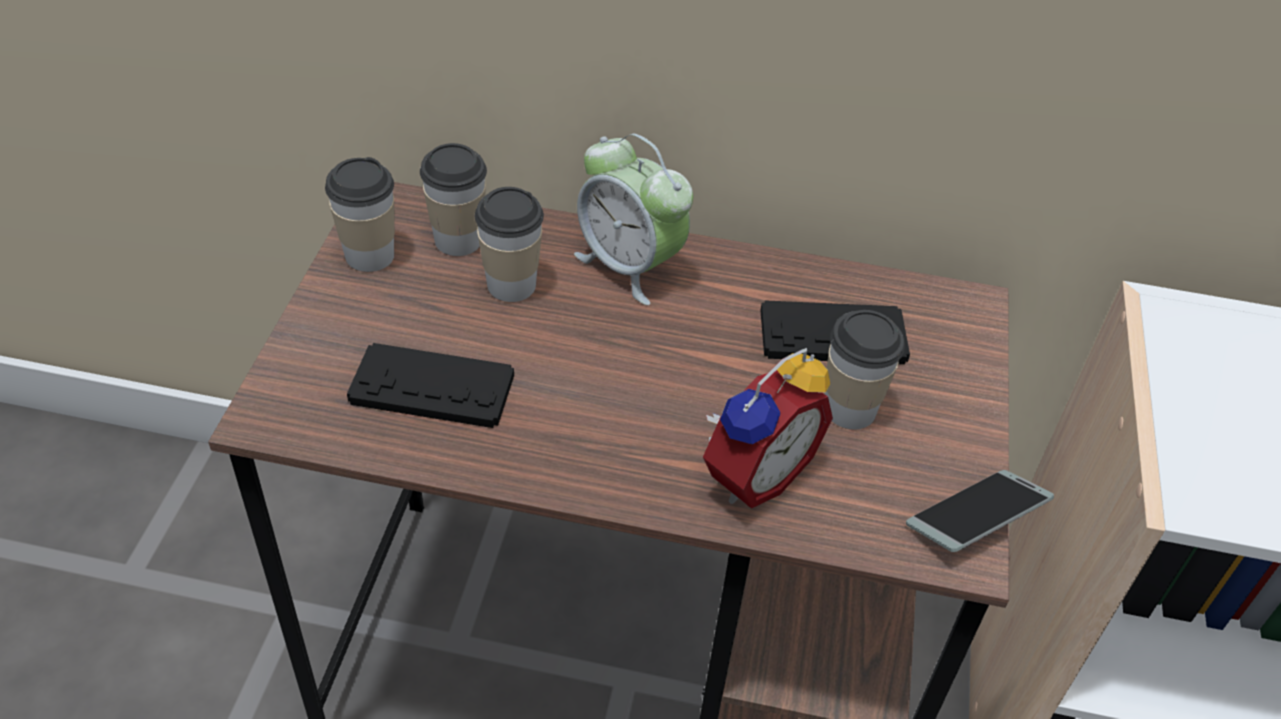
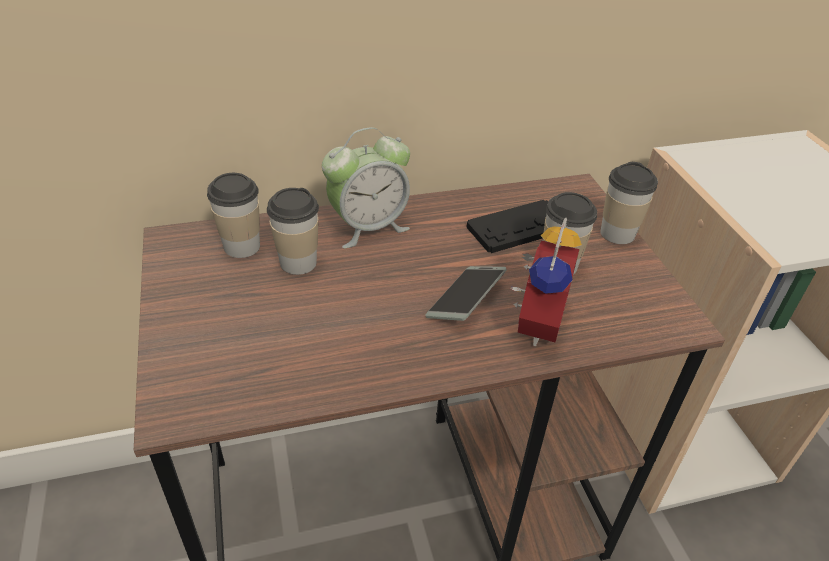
camera: 25 degrees left, 5 degrees down
(369, 255) = (183, 276): cup -> cup (617, 233)
(432, 388) = (287, 347): black game controller -> none
(629, 266) = (368, 227): alarm clock -> alarm clock turned 45 degrees counterclockwise
(975, 519) = (673, 301): phone -> phone (465, 300)

